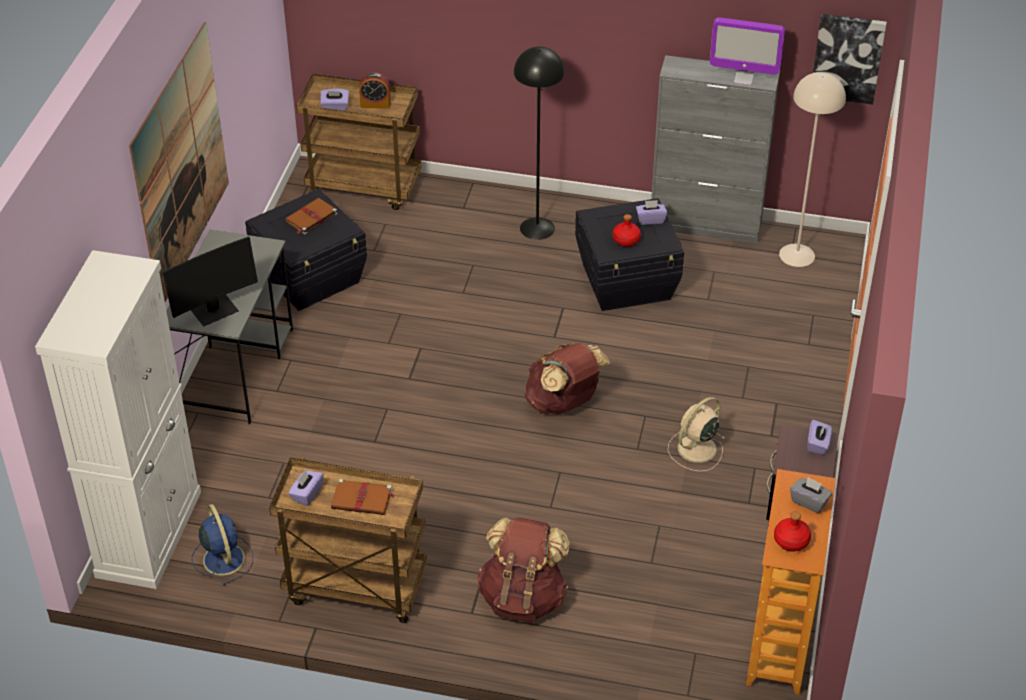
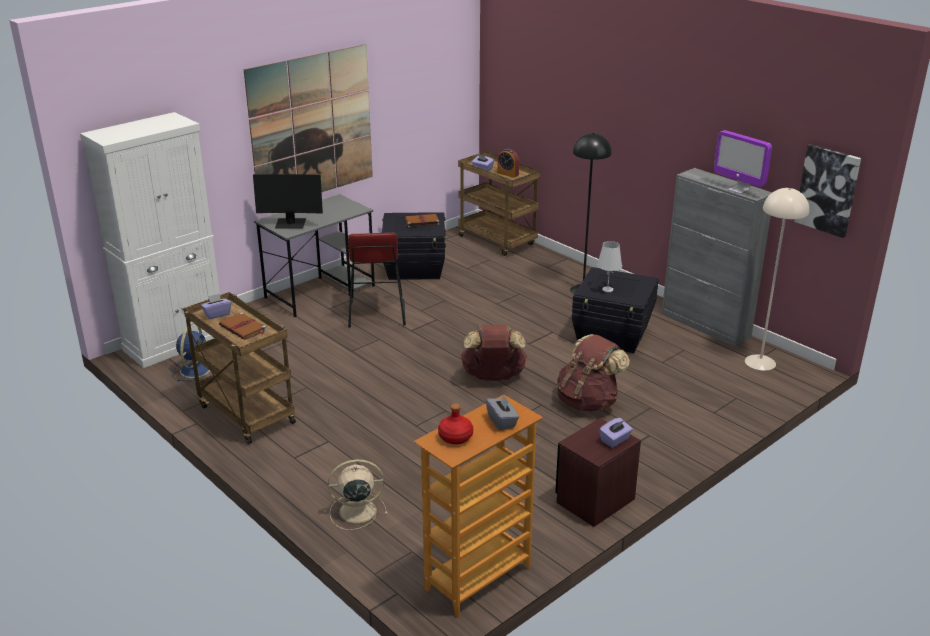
camera: 35 degrees right, 15 degrees down
(342, 372) = (376, 313): none -> red stool
(523, 597) = (336, 464): brown backpack -> brown backpack (588, 402)
(626, 240) = (607, 289): red bottle -> white table lamp
(650, 219) = (638, 285): purple tissue box -> none
(695, 449) = (556, 436): beige fan -> beige fan (356, 511)

